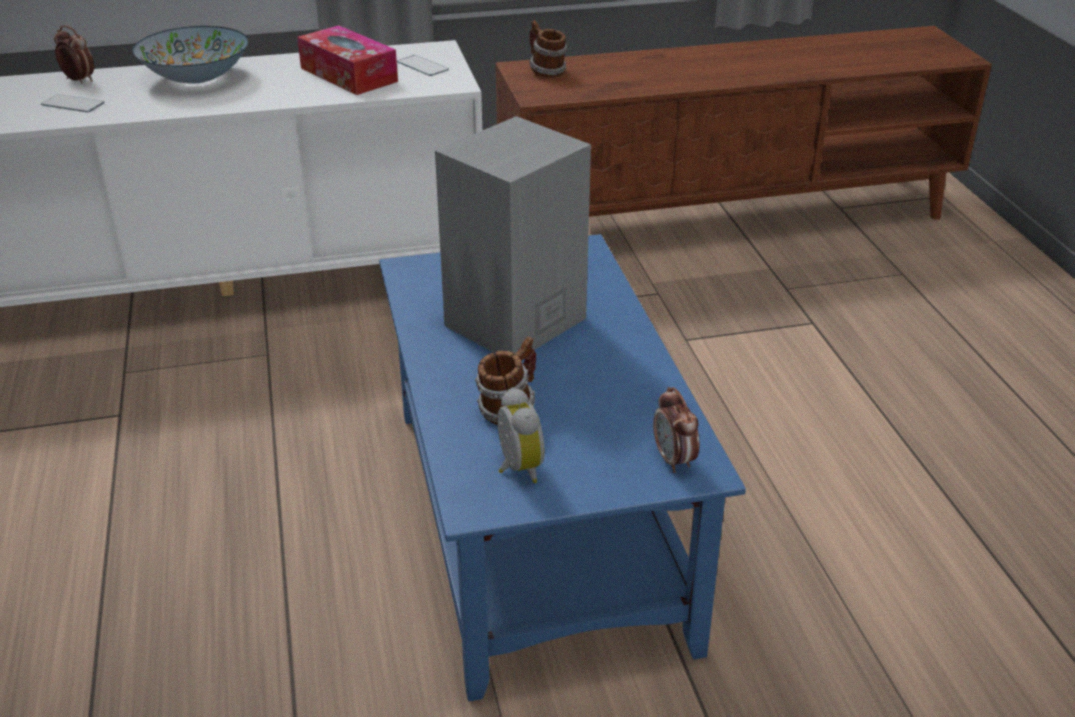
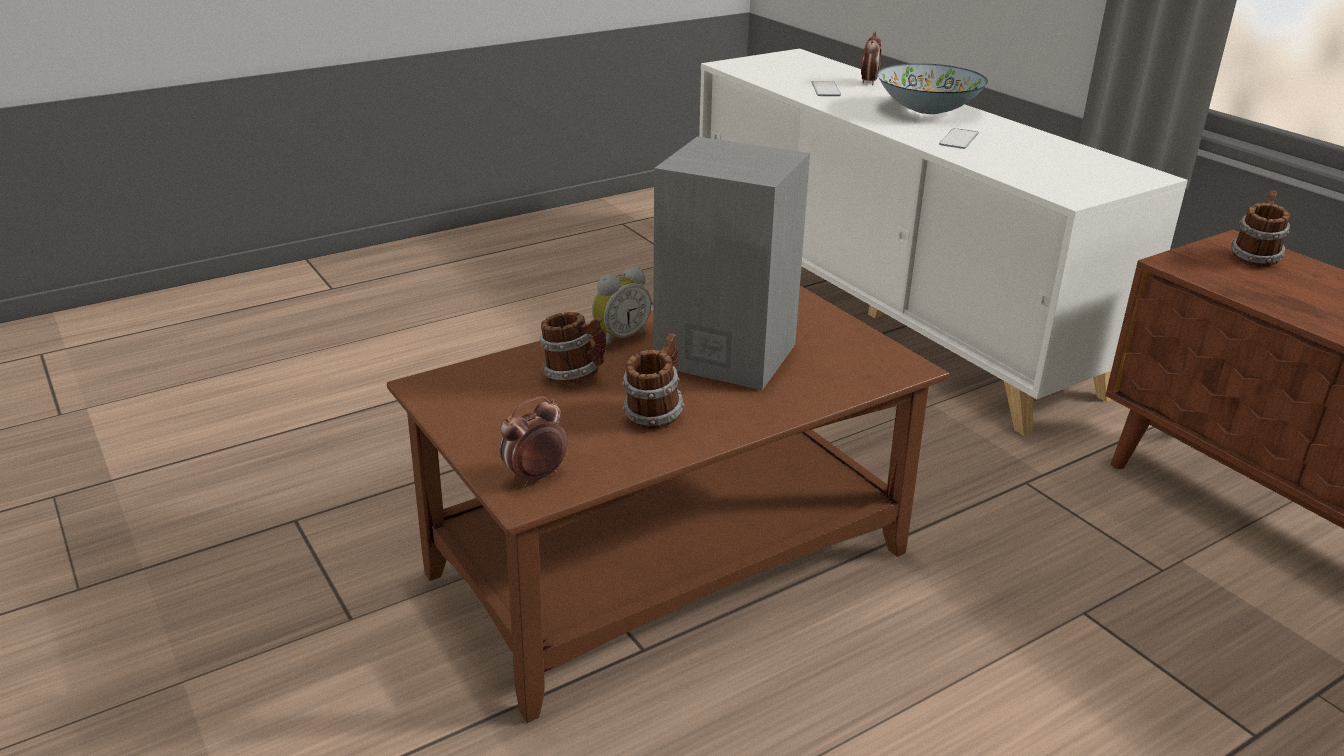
camera: 70 degrees right, 5 degrees down
(348, 75) = (1020, 154): tissue box -> none
(422, 66) = (1092, 177): phone -> phone (959, 139)
(516, 469) = (486, 396): alarm clock -> alarm clock (620, 338)
(535, 521) = (671, 561): blue coffee table -> brown coffee table
(598, 378) = (654, 414): none -> mug

